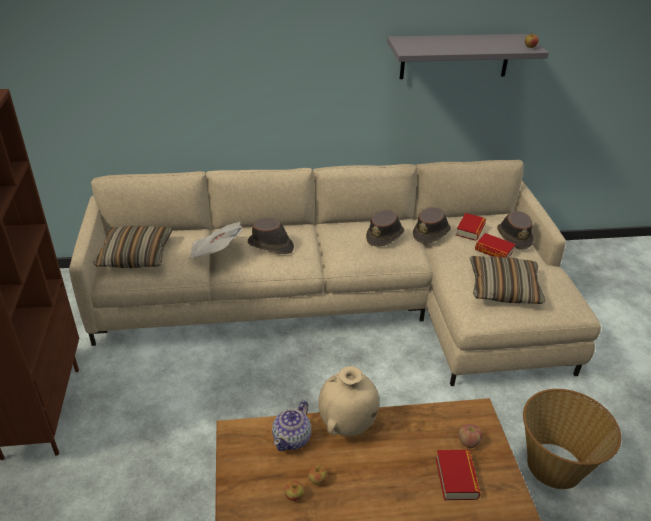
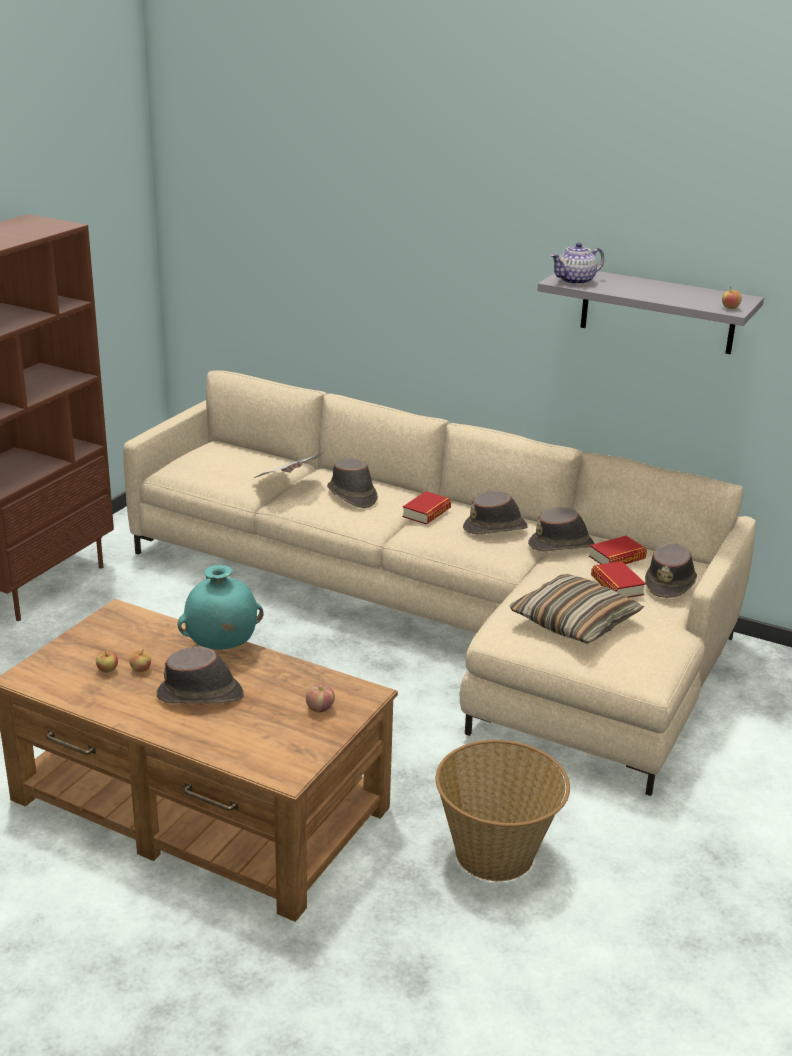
camera: 35 degrees right, 10 degrees down
(135, 255) = (208, 461): pillow -> none
(292, 438) = (159, 635): teapot -> teapot (576, 281)
(347, 425) = (221, 648): beige vase -> turquoise vase
(385, 478) = (201, 695): none -> brown hat
(456, 478) = (267, 725): book -> book (426, 513)

